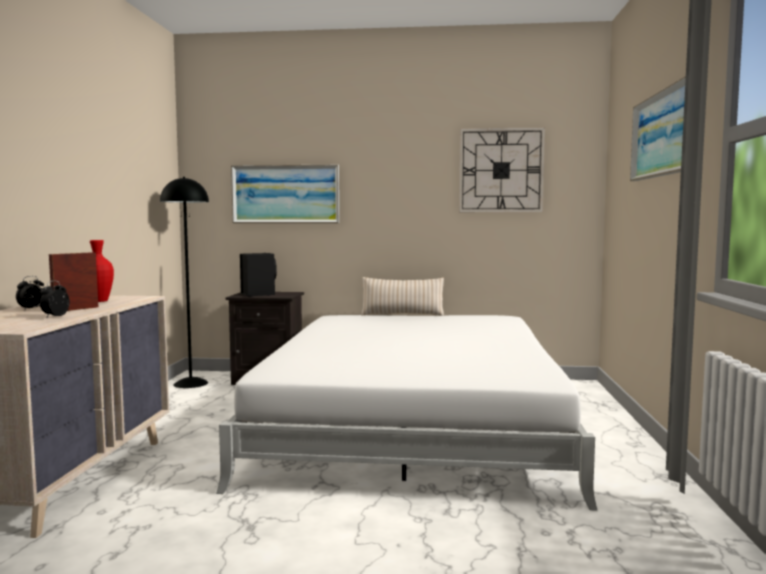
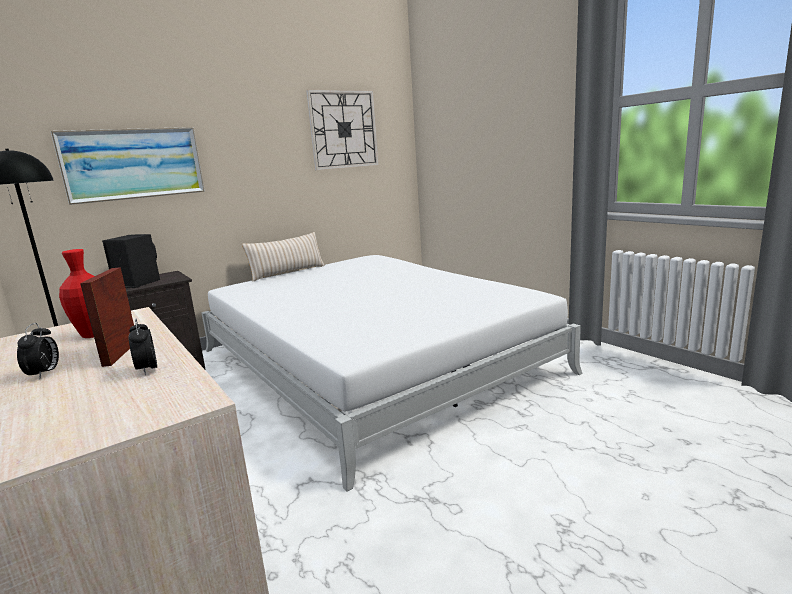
camera: 40 degrees left, 10 degrees up
(662, 134) = (513, 99): picture -> none

